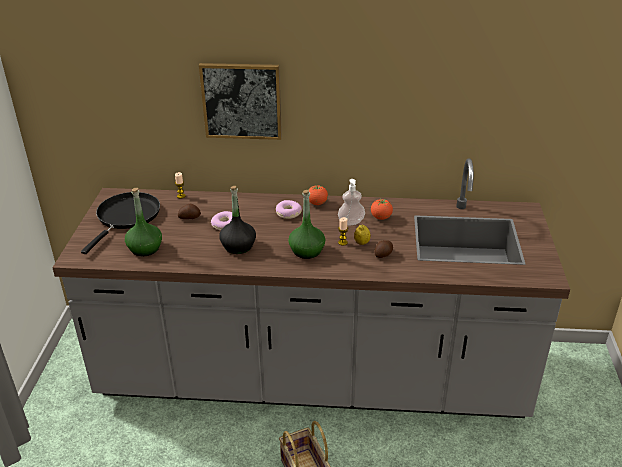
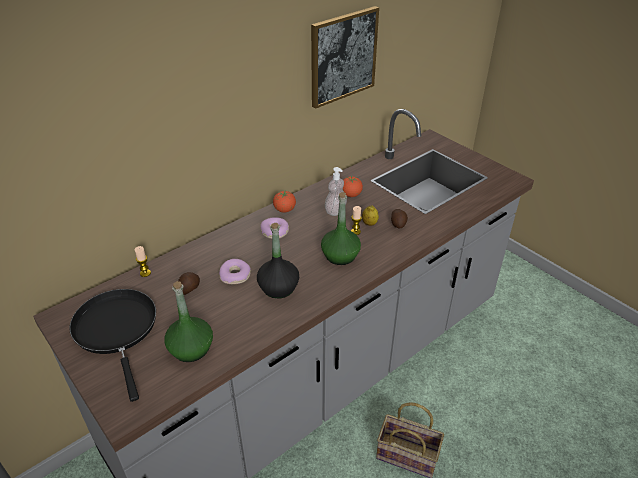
camera: 45 degrees left, 5 degrees up
(241, 101) = (186, 132): picture -> picture (343, 56)

